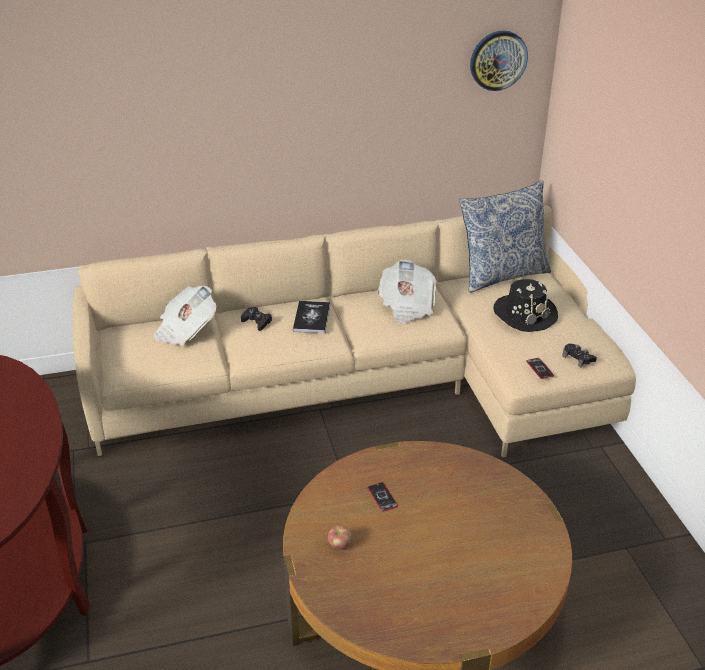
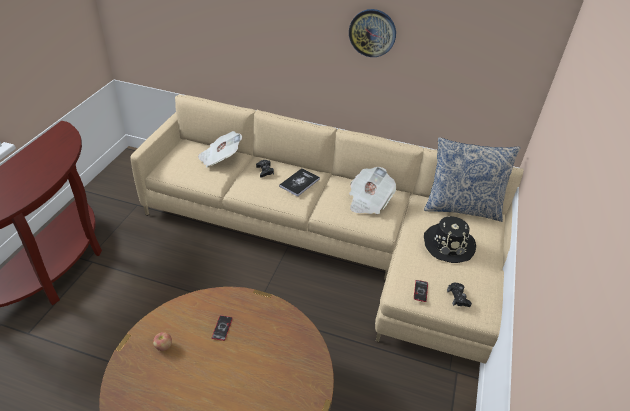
camera: 30 degrees right, 5 degrees up
(498, 60) = (509, 35): wall clock -> wall clock (372, 33)

